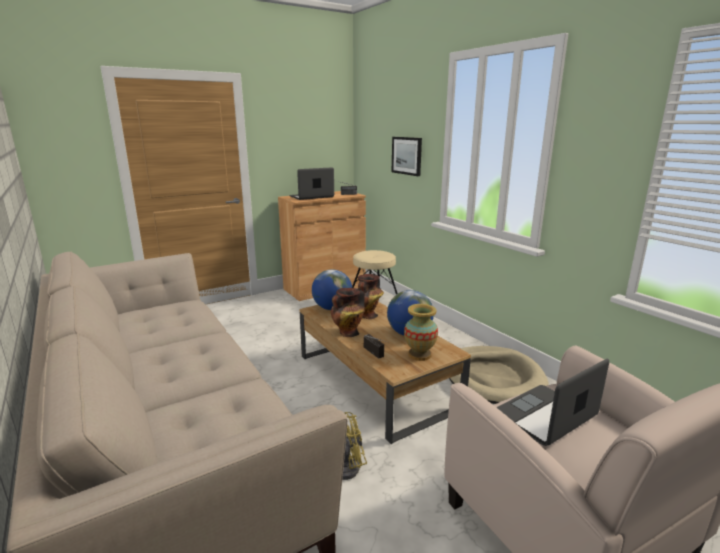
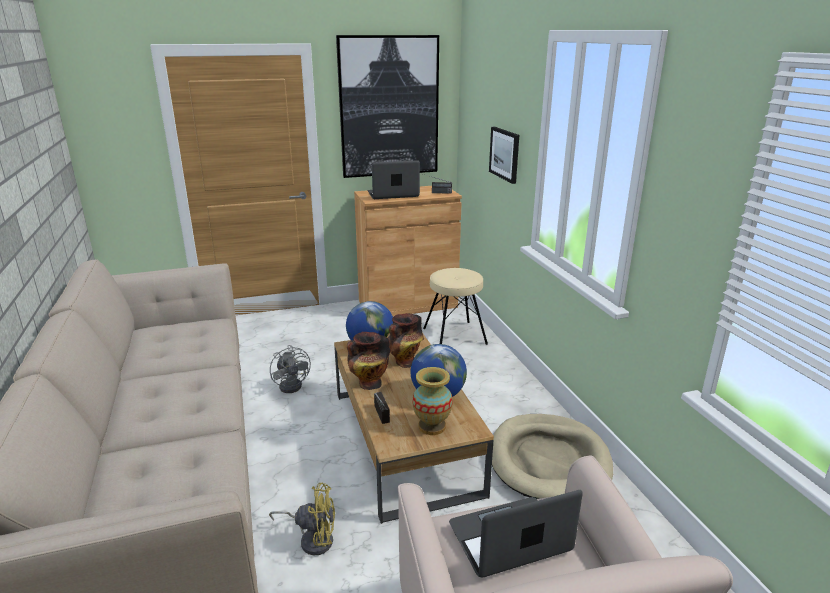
camera: 15 degrees right, 5 degrees up
(259, 354) = (293, 384): none -> grey fan
(302, 128) = (389, 107): none -> picture

